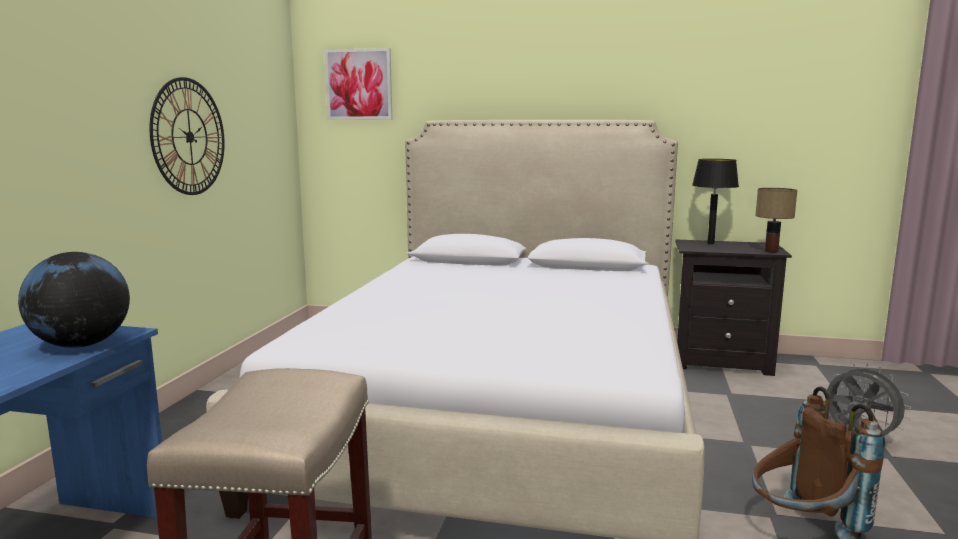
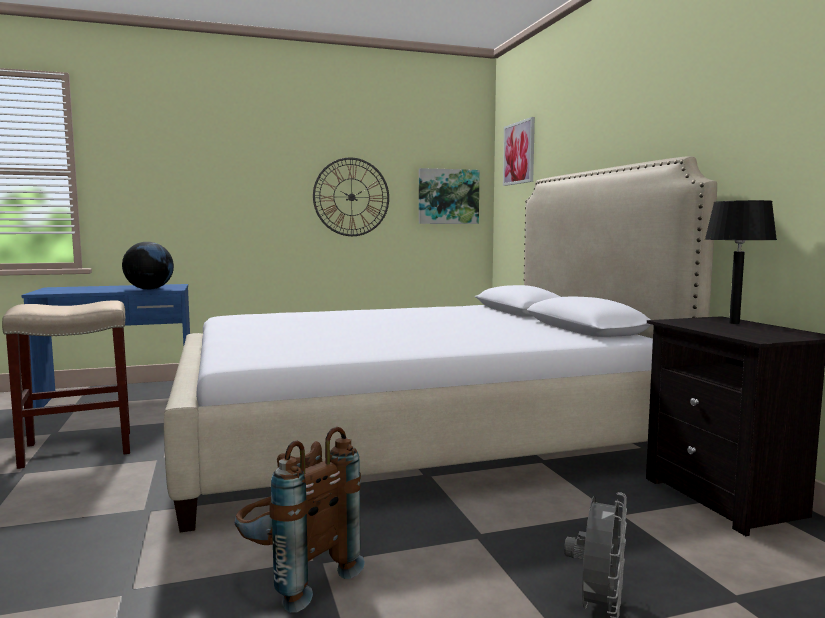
camera: 60 degrees right, 5 degrees down
(268, 132) = (448, 196): none -> picture
(771, 251) = (761, 337): table lamp -> none

